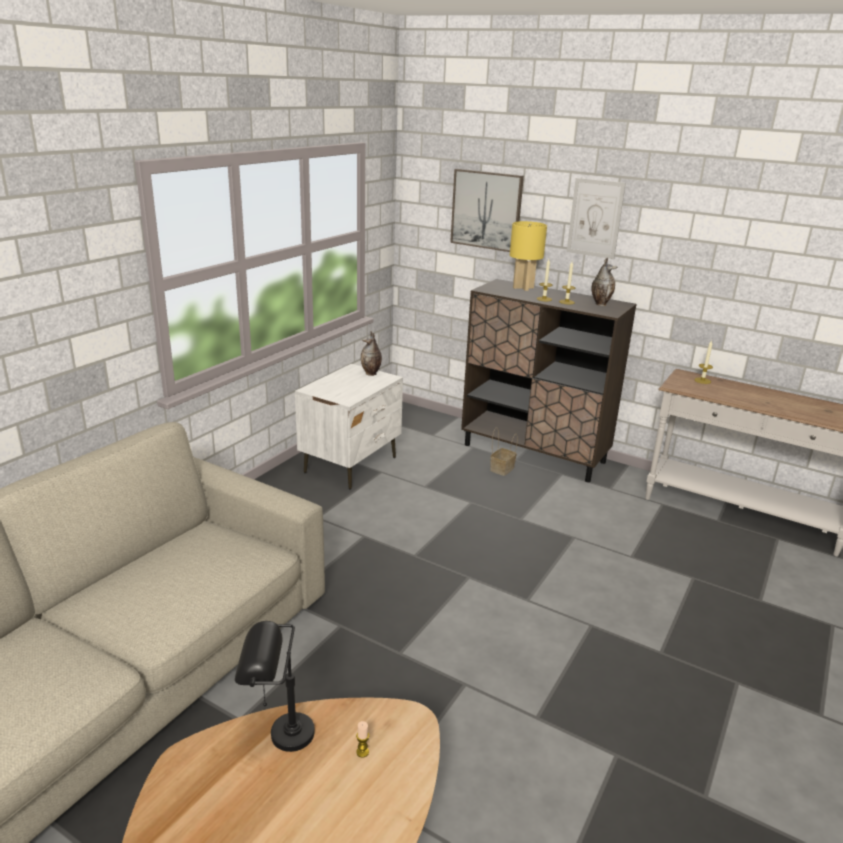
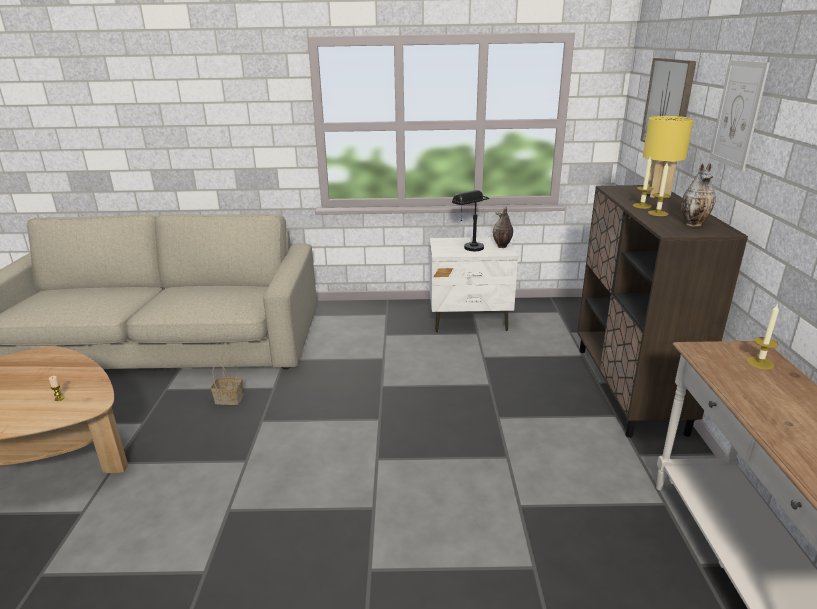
camera: 60 degrees right, 0 degrees up
(277, 735) = (69, 369): black table lamp -> black table lamp (469, 246)
(502, 468) = (569, 381): basket -> basket (230, 398)

